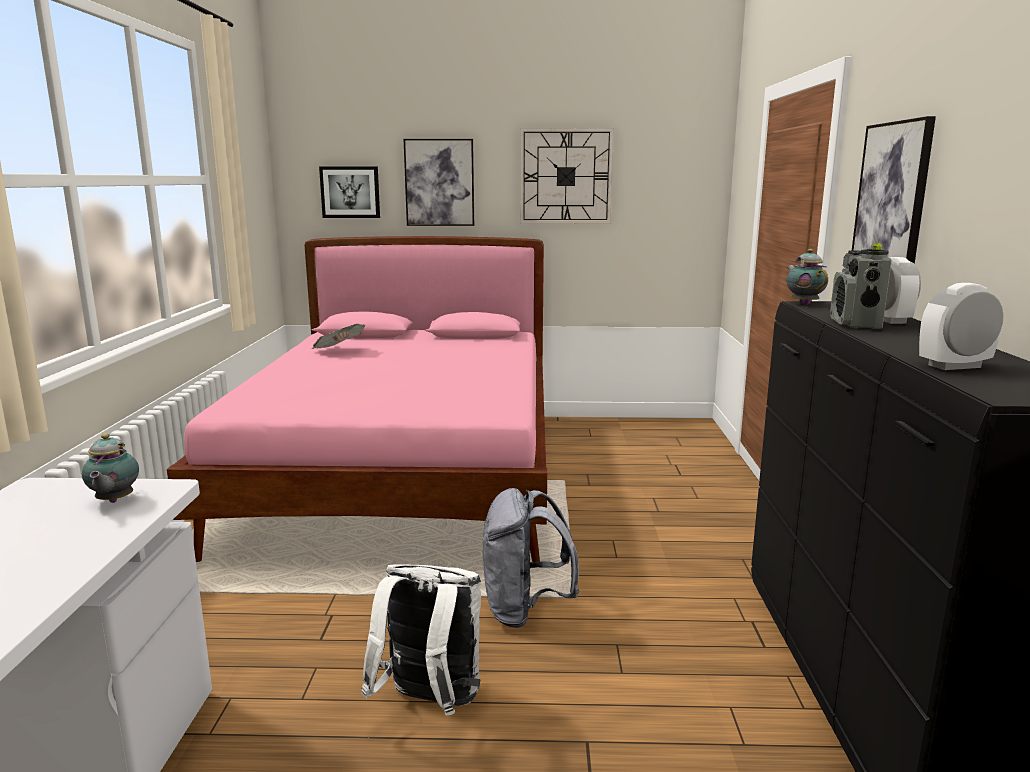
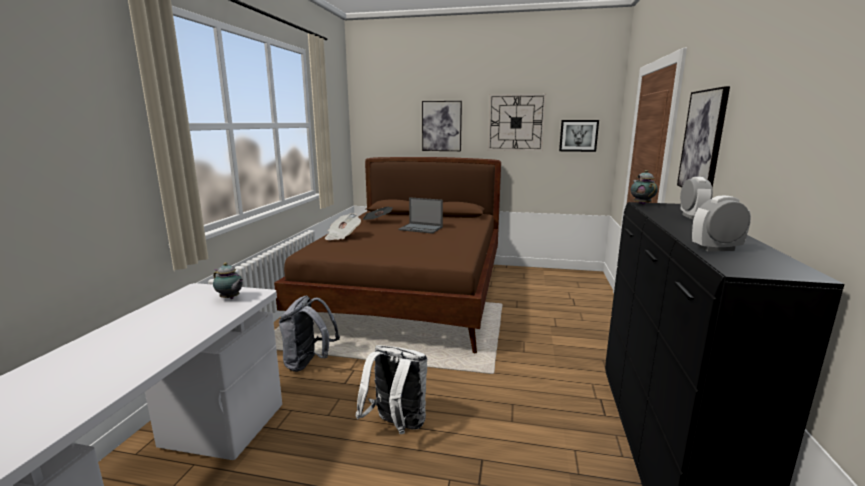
camera: 10 degrees right, 0 degrees up
(113, 501) = (230, 298): teapot -> teapot turned 60 degrees counterclockwise
(284, 379) = (342, 236): none -> newspaper
(350, 192) = (391, 131): picture -> picture (578, 135)
(406, 475) = (411, 294): pink bed -> brown bed
(421, 360) = (421, 228): none -> laptop
(525, 610) = (462, 378): grey backpack -> grey backpack (309, 363)
(855, 324) = (667, 218): radio -> none

